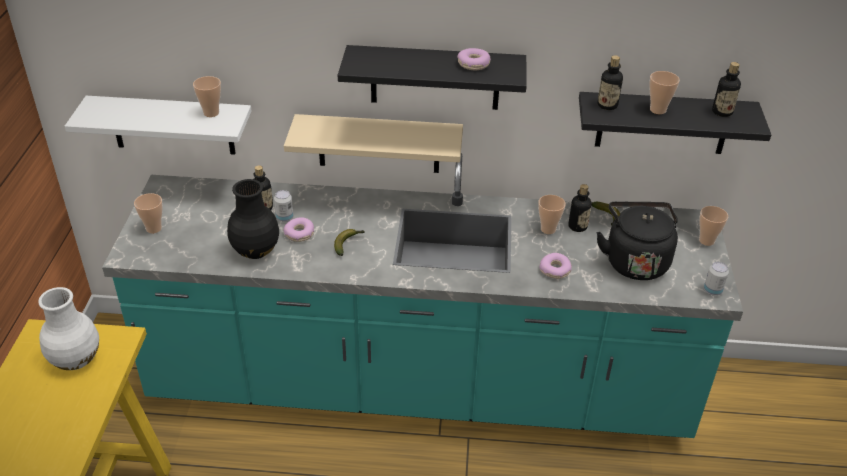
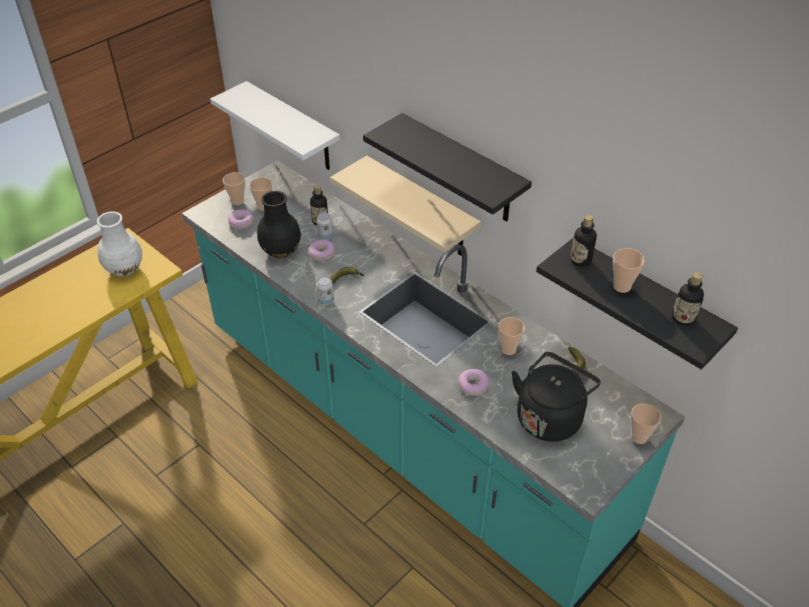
camera: 40 degrees right, 5 degrees up
(211, 113) = (306, 129): cup -> cup (263, 207)
(473, 64) = (475, 171): donut -> donut (241, 223)
(577, 226) = (536, 360): bottle -> none
(712, 291) = (587, 482): can -> can (326, 300)

